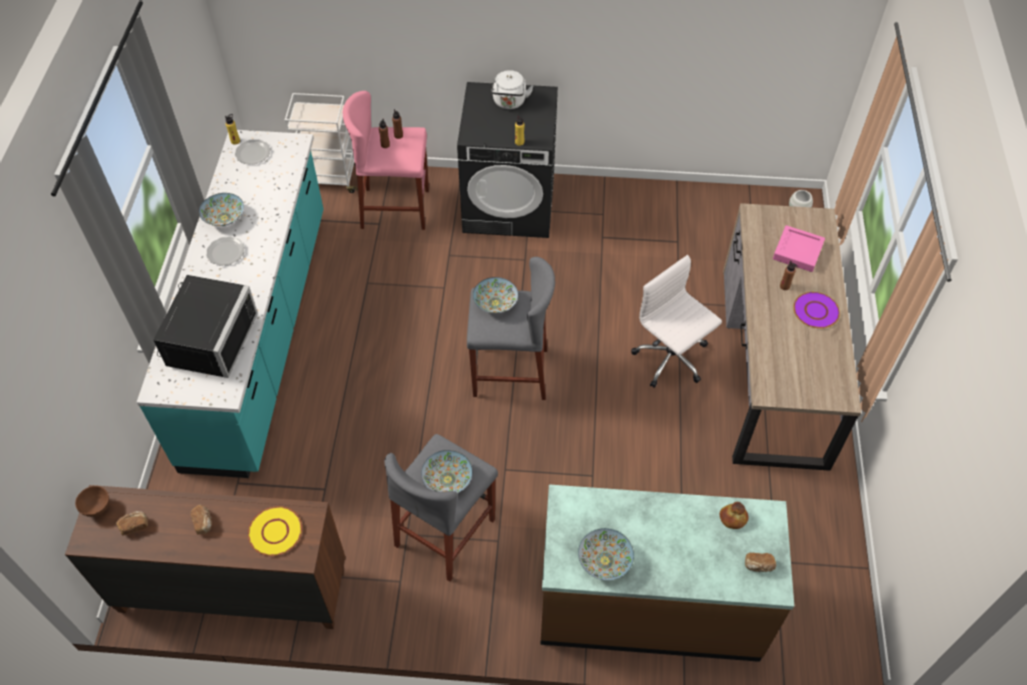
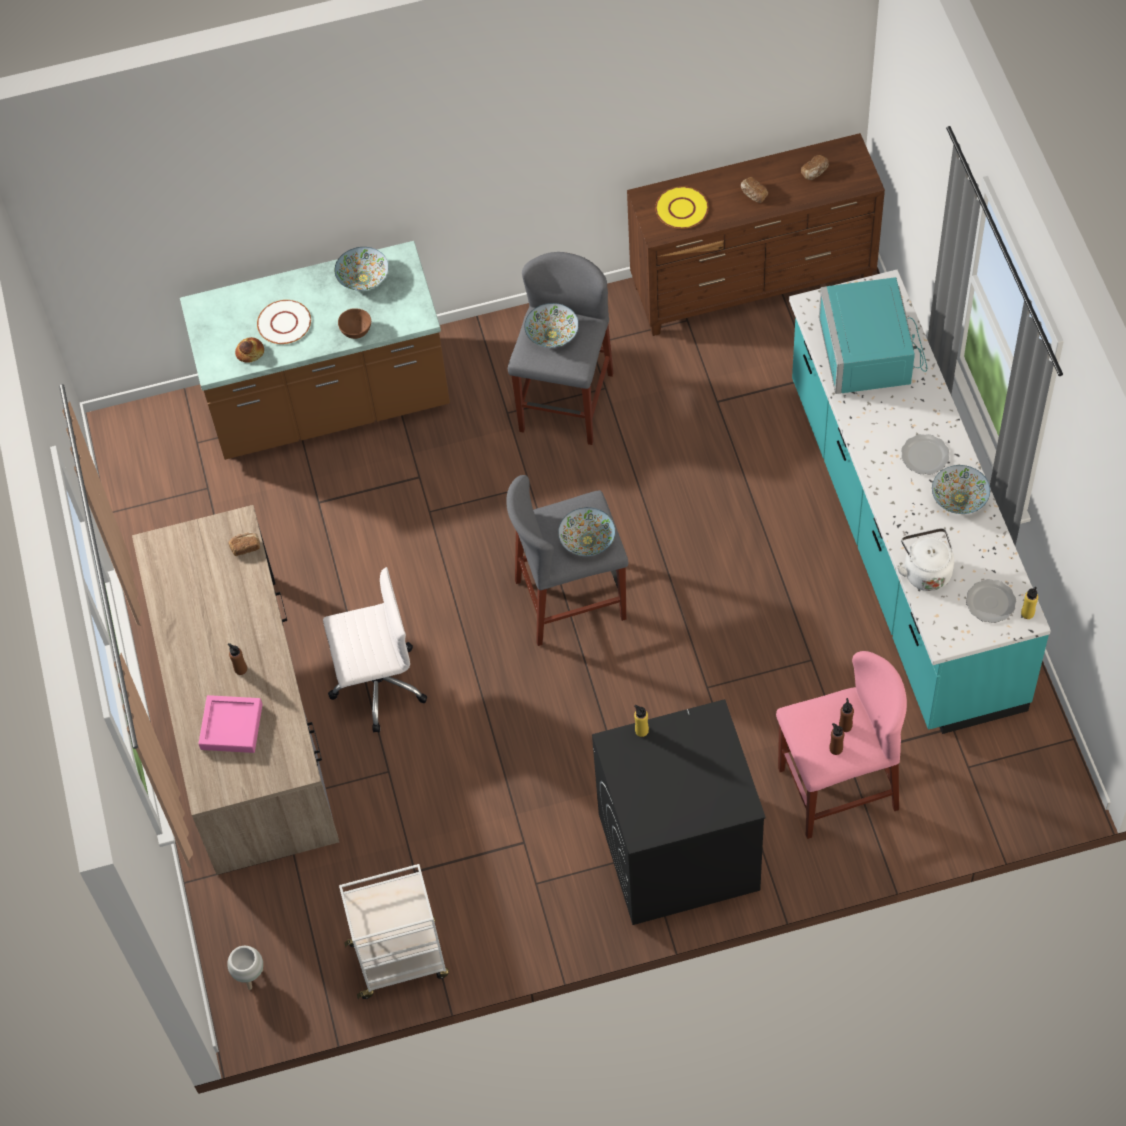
camera: 165 degrees right, 5 degrees up
(97, 508) = (860, 174): brown bowl -> brown bowl (356, 331)
(206, 339) = (872, 352): black microwave -> turquoise microwave
(329, 178) = (963, 809): white cart -> white cart (400, 959)
(509, 102) = (685, 797): white kettle -> white kettle (925, 571)
(671, 359) = (376, 684): white office chair -> white office chair turned 45 degrees counterclockwise
(693, 538) = (284, 323): none -> white plate
(758, 566) = (217, 319): bread -> bread (245, 547)
(816, 310) = (197, 647): purple plate -> none

